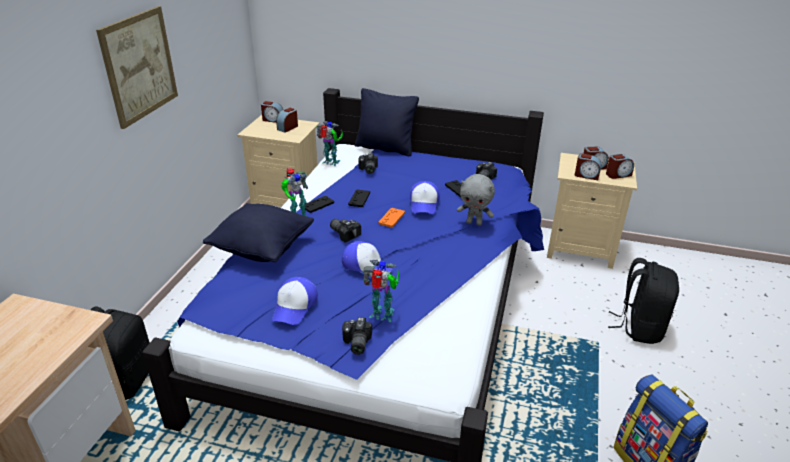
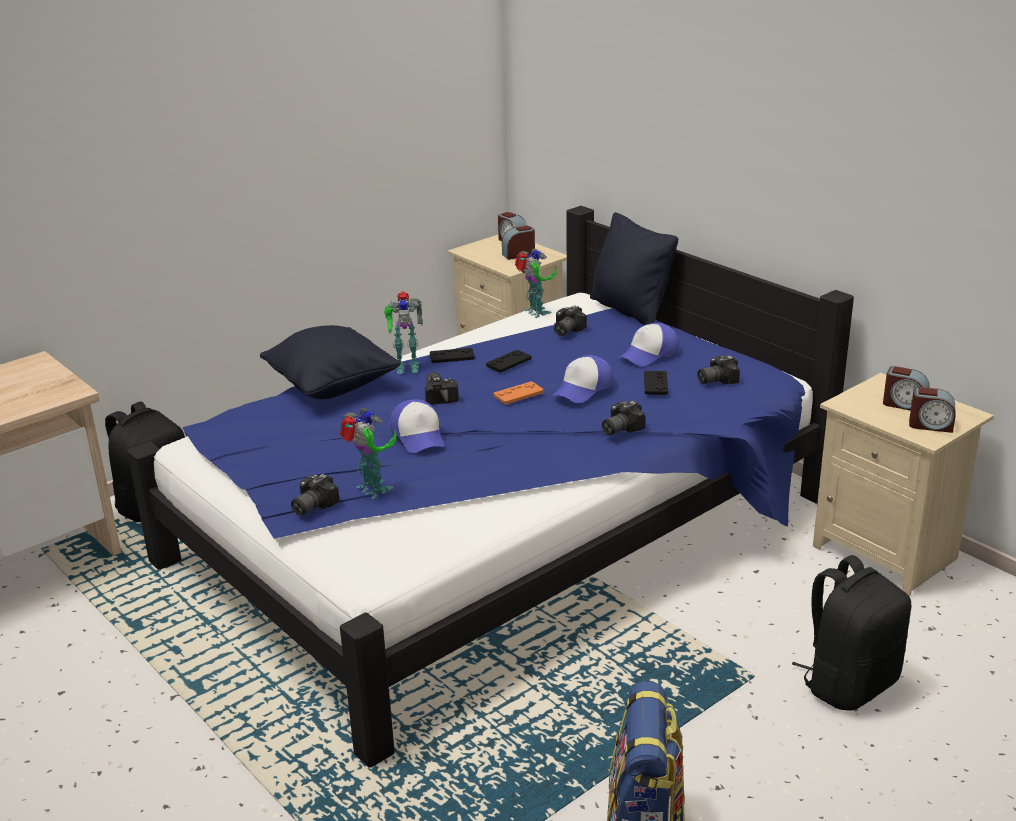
camera: 35 degrees right, 5 degrees down
(139, 66) = (277, 131): picture -> none
(295, 306) = (294, 451): cap -> cap (649, 354)
(474, 223) = (619, 429): grey plush toy -> camera
(586, 175) = (872, 413): alarm clock -> none

